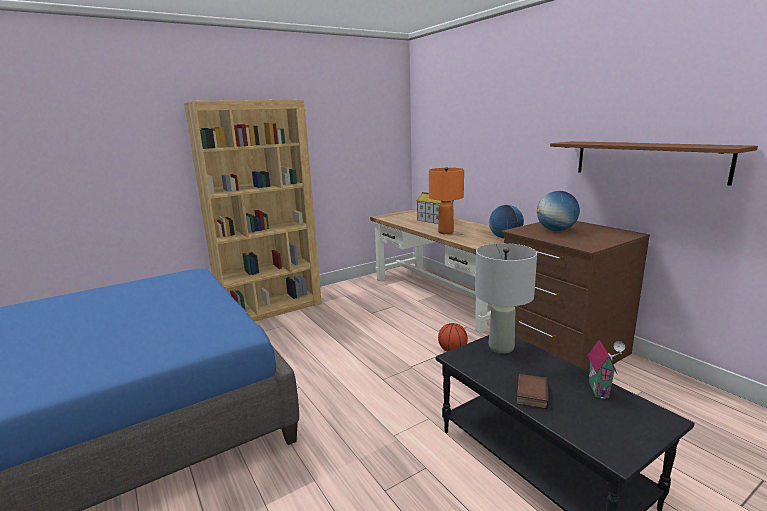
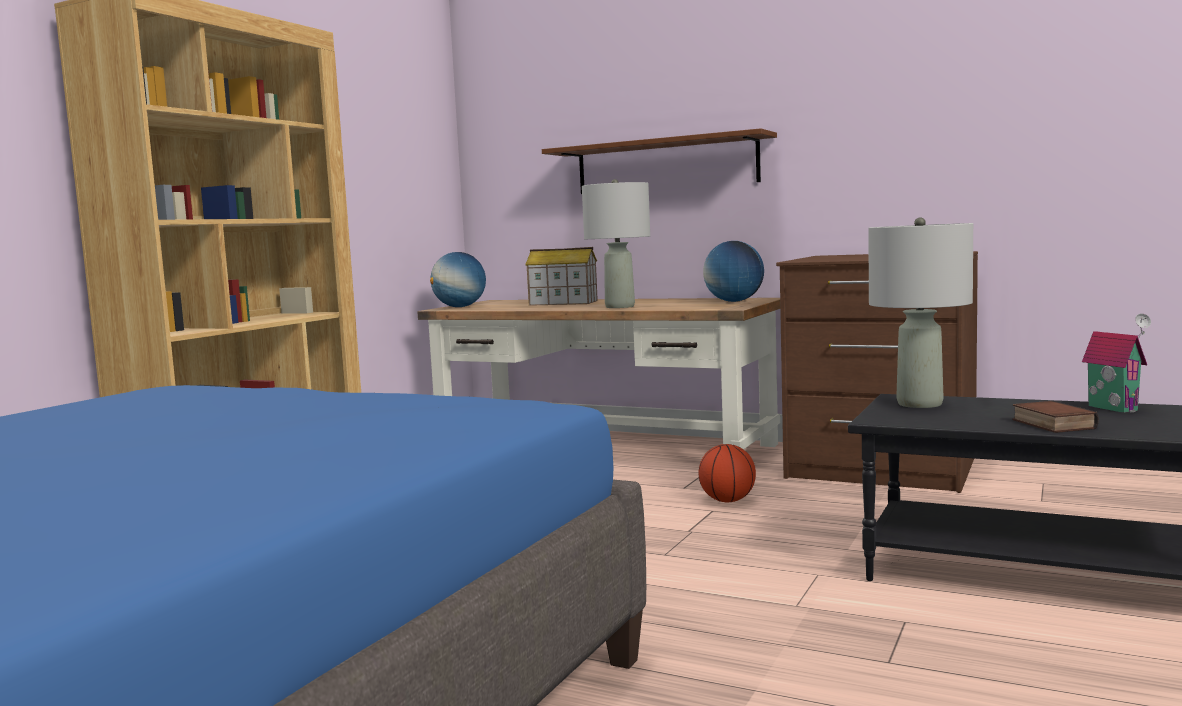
camera: 30 degrees left, 10 degrees down
(446, 232) = (620, 306): orange table lamp -> grey table lamp
(556, 230) = (853, 257): globe -> globe (459, 307)
(647, 160) = (956, 140): brown shelf -> brown shelf (666, 165)

